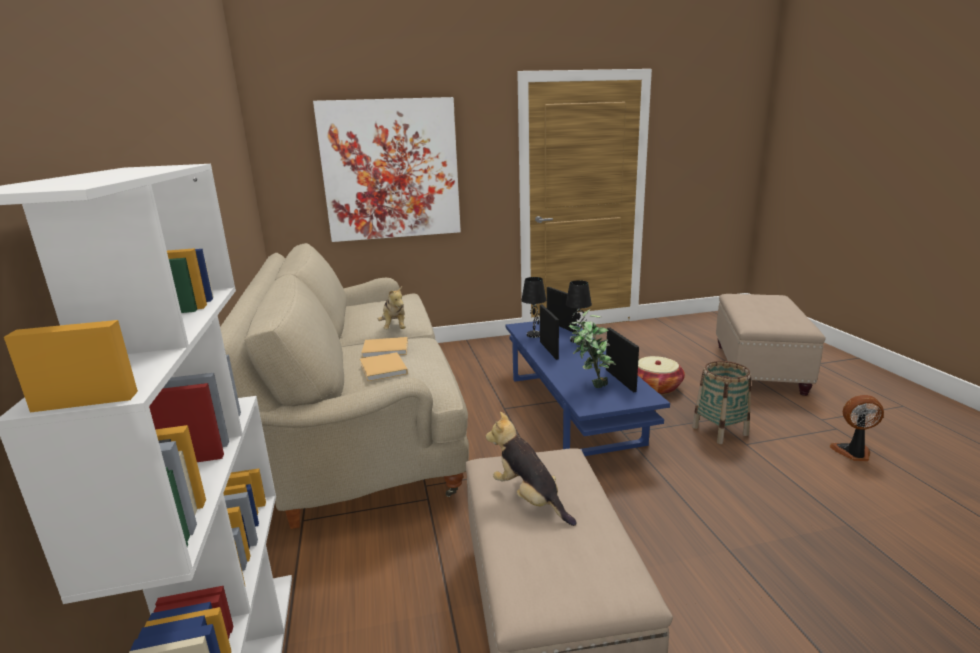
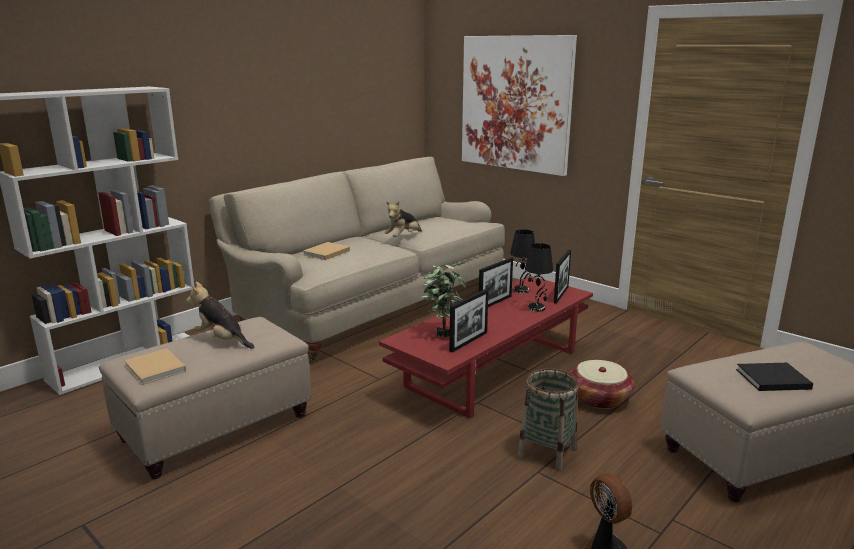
camera: 55 degrees right, 0 degrees up
(387, 349) = (362, 245): beige book -> beige book (156, 369)
(529, 499) = (222, 340): plush toy -> plush toy turned 75 degrees counterclockwise
(572, 408) = (493, 368): blue coffee table -> red coffee table
(775, 314) = (771, 379): none -> black book

